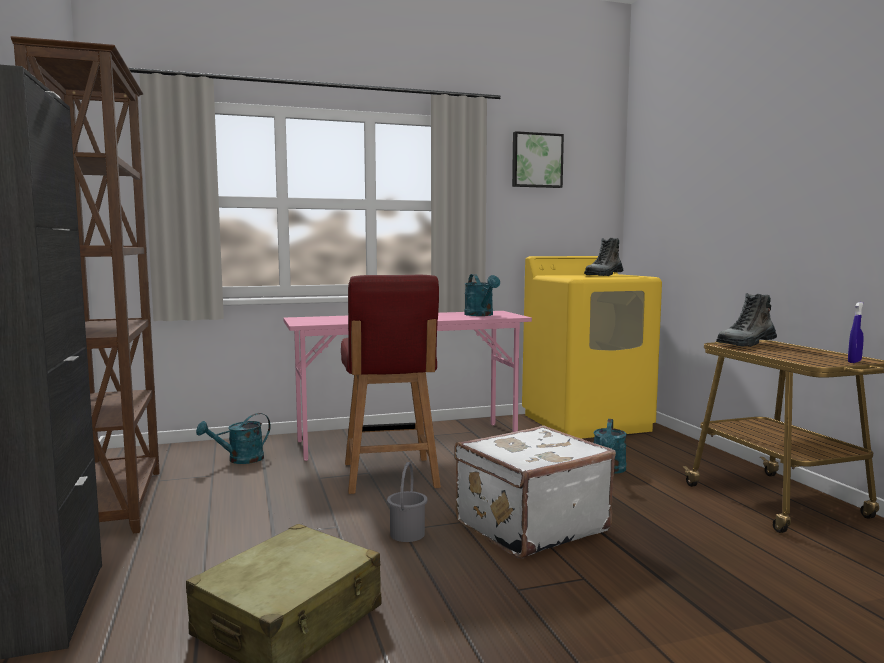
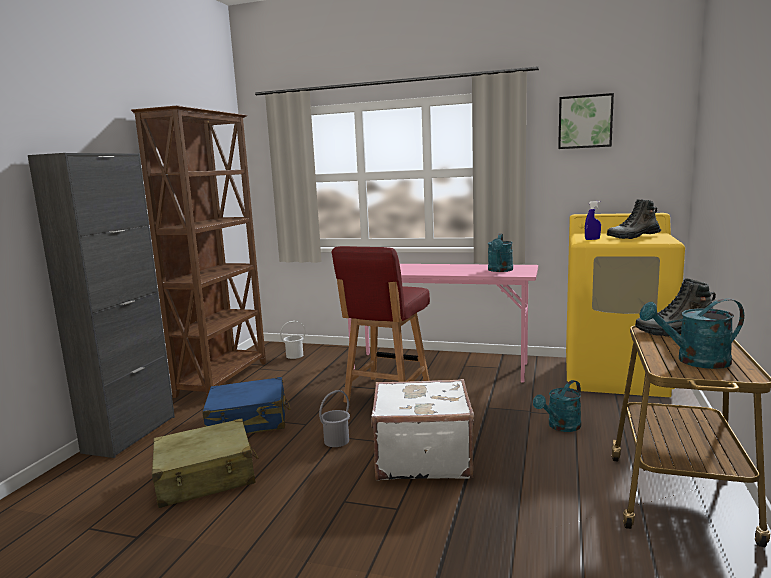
camera: 35 degrees right, 5 degrees up
(192, 457) = (294, 355): none -> white bucket
(240, 460) = (316, 362): turquoise watering can -> turquoise watering can (694, 361)
(245, 542) = (248, 421): none -> blue suitcase
(854, 362) = (728, 374): blue spray bottle -> blue spray bottle (592, 239)

